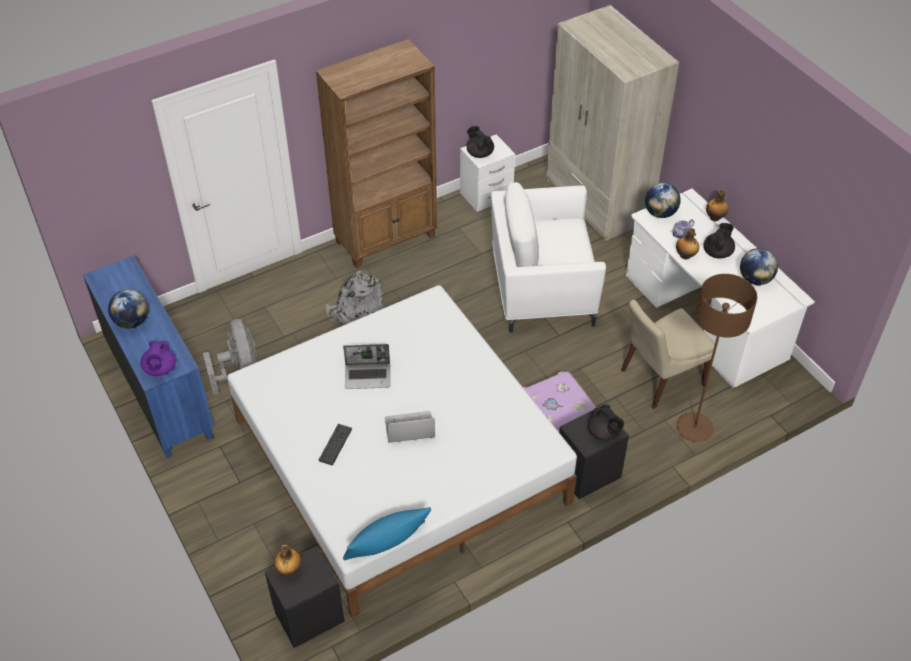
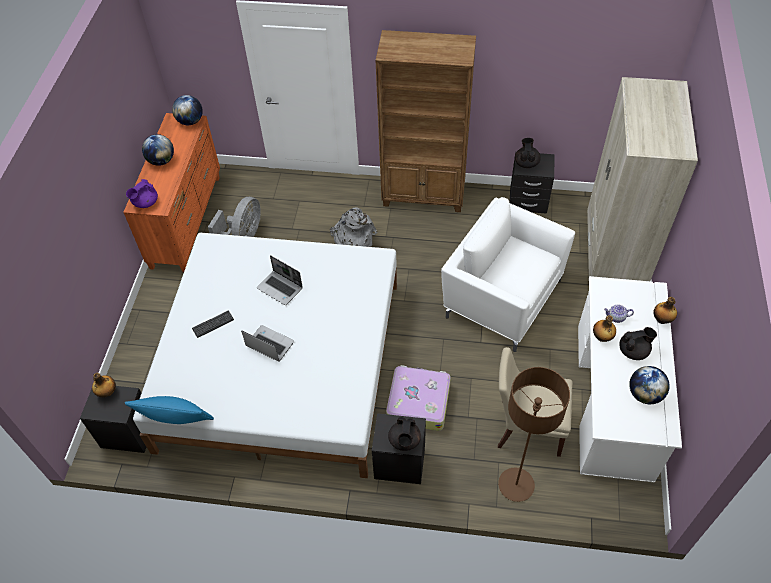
camera: 40 degrees right, 5 degrees up
(160, 390) = (187, 221): blue dresser -> orange dresser
(486, 195) = (528, 201): white nightstand -> black nightstand
(660, 213) = (616, 289): globe -> globe (190, 121)

